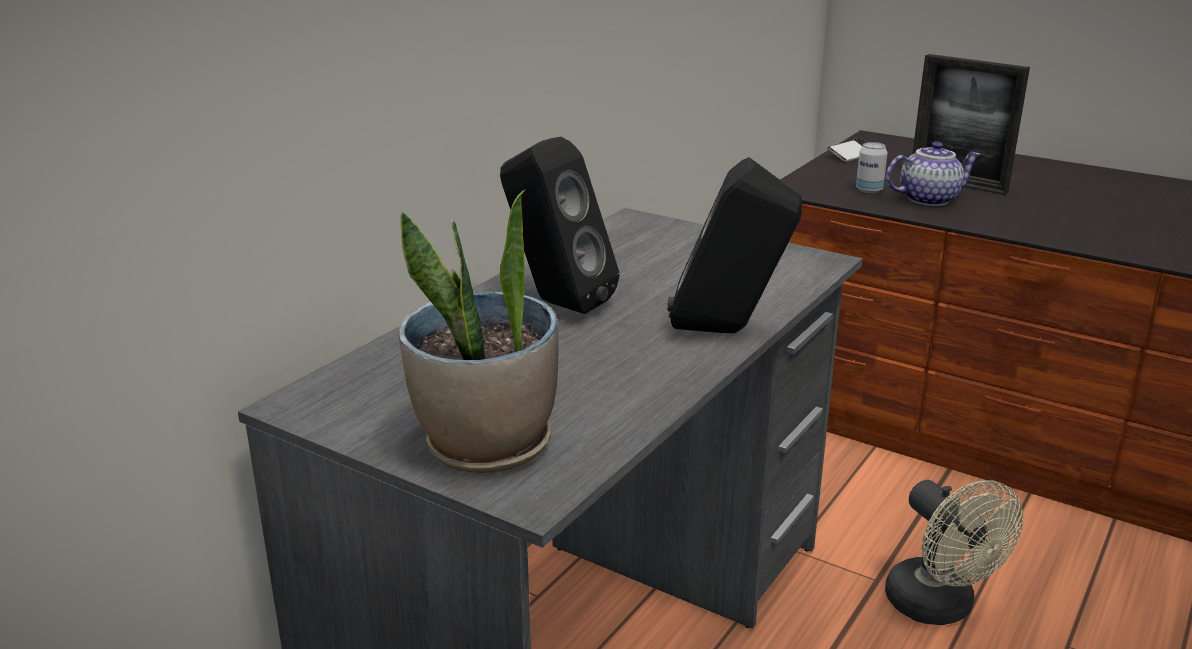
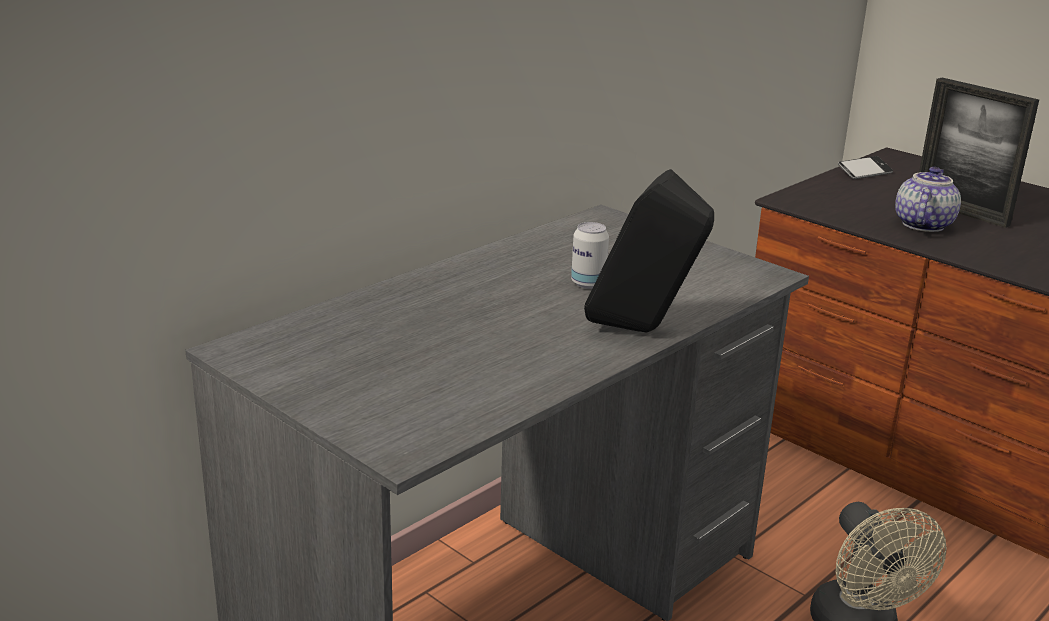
camera: 10 degrees right, 0 degrees up
(487, 446) = (381, 405): potted plant -> none
(556, 303) = (495, 287): black speaker -> none
(869, 190) = (864, 209): can -> can (588, 283)
(928, 199) = (921, 224): teapot -> teapot turned 60 degrees counterclockwise

